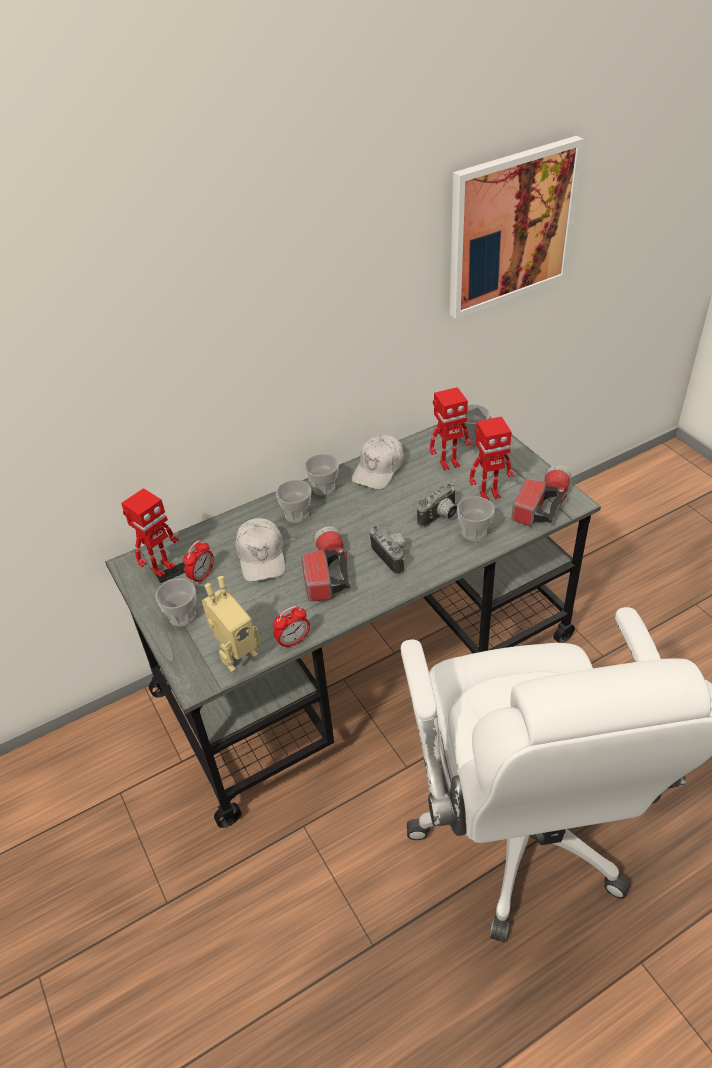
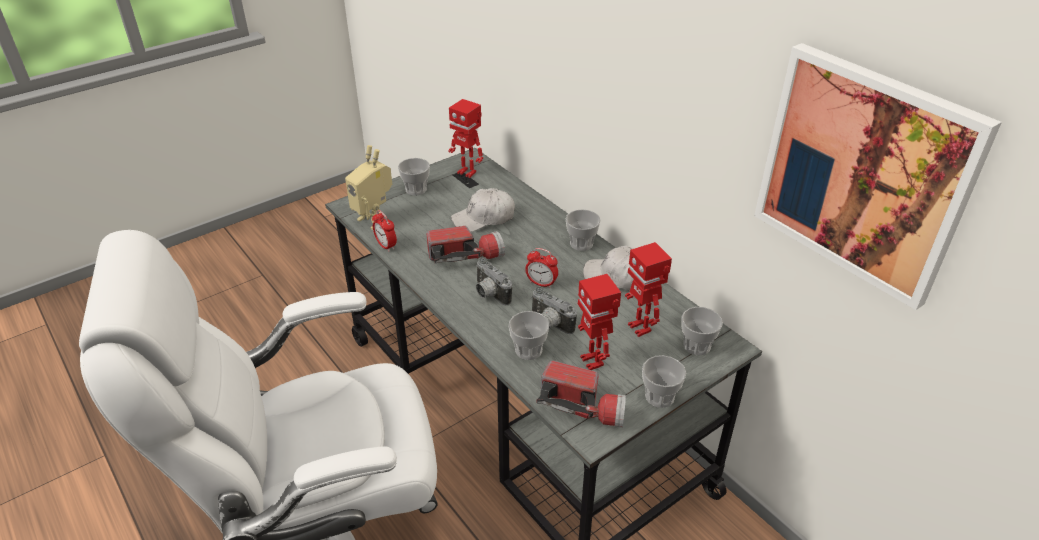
camera: 80 degrees right, 5 degrees down
(202, 576) = (459, 192): alarm clock -> alarm clock (541, 283)
(296, 514) = (540, 231): cup -> cup (659, 396)
(392, 556) = (489, 294): camera -> camera turned 90 degrees clockwise

